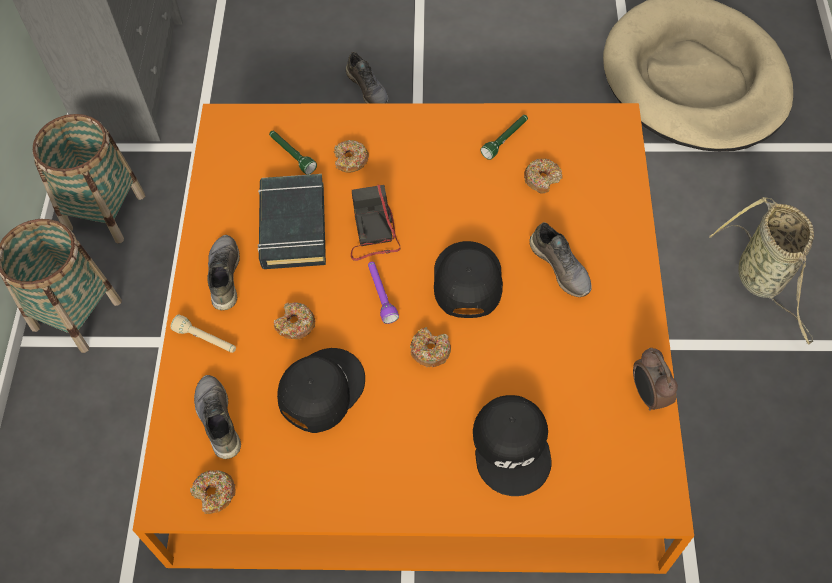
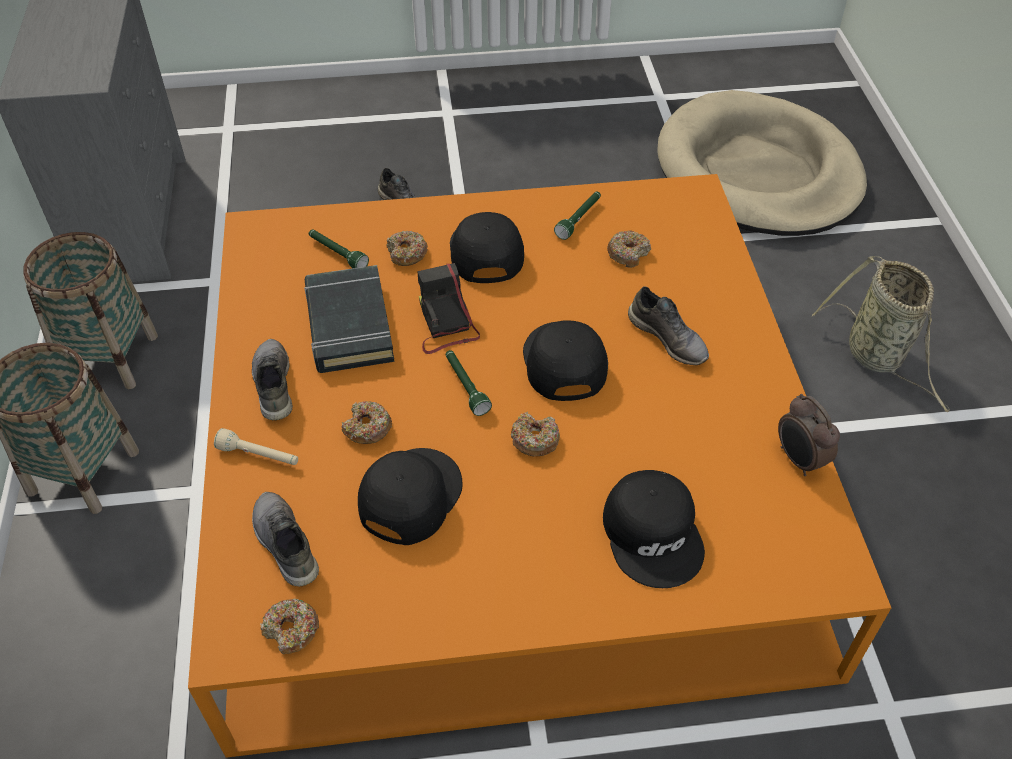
camera: 10 degrees left, 10 degrees down
(381, 295) = (465, 386): purple flashlight -> green flashlight
(418, 165) = (485, 252): none -> black cap

